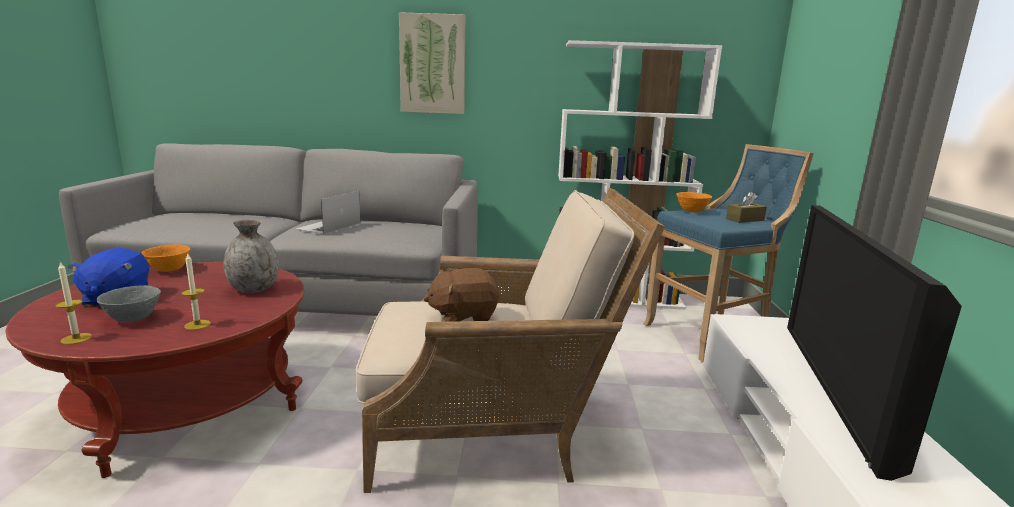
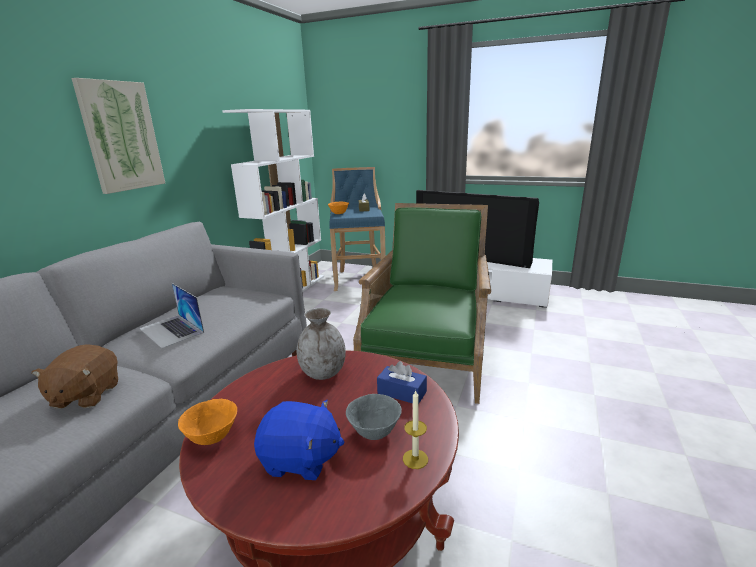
camera: 70 degrees left, 5 degrees up
(197, 325) = (402, 392): candle -> blue tissue box
(463, 316) = (418, 298): brown plush toy -> brown plush toy (86, 395)
(494, 428) = (427, 354): beige armchair -> green armchair

